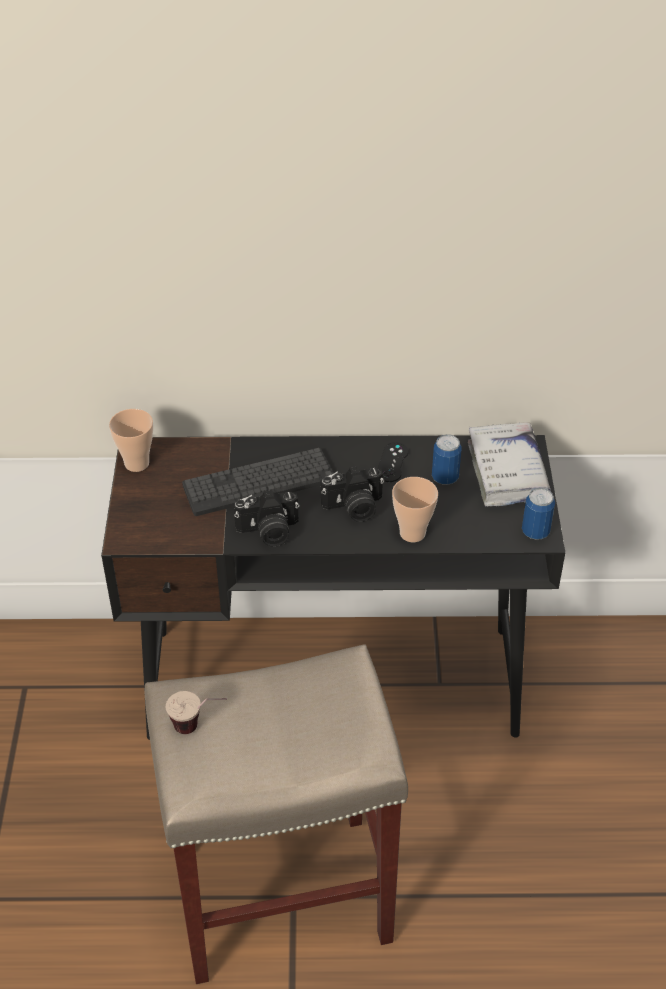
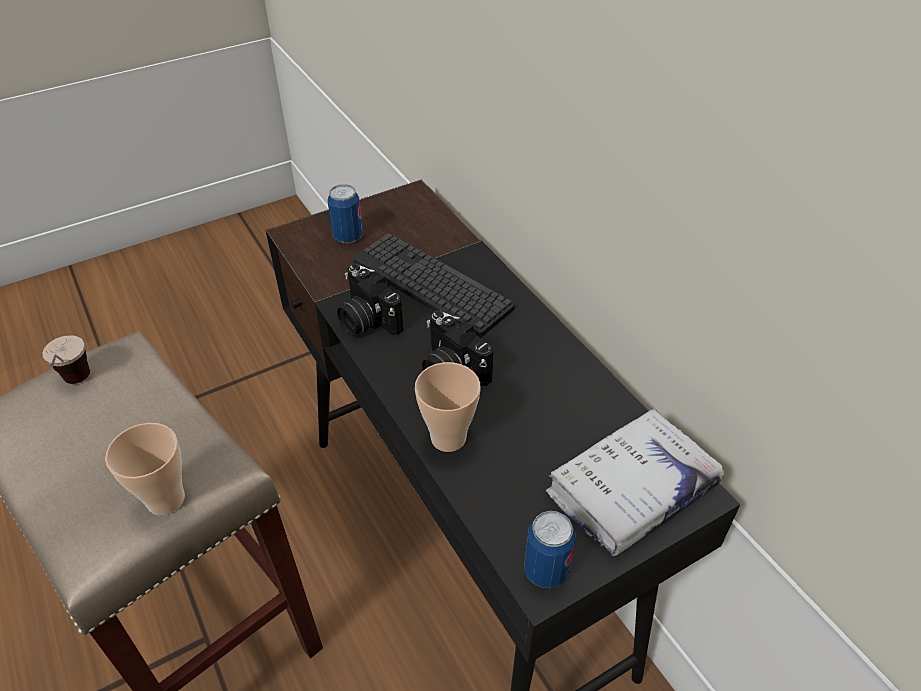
camera: 60 degrees right, 0 degrees up
(136, 463) = (395, 201): cup -> cup (165, 499)
(392, 462) = (549, 372): black game controller -> none
(445, 477) = (565, 430): can -> can (348, 237)

